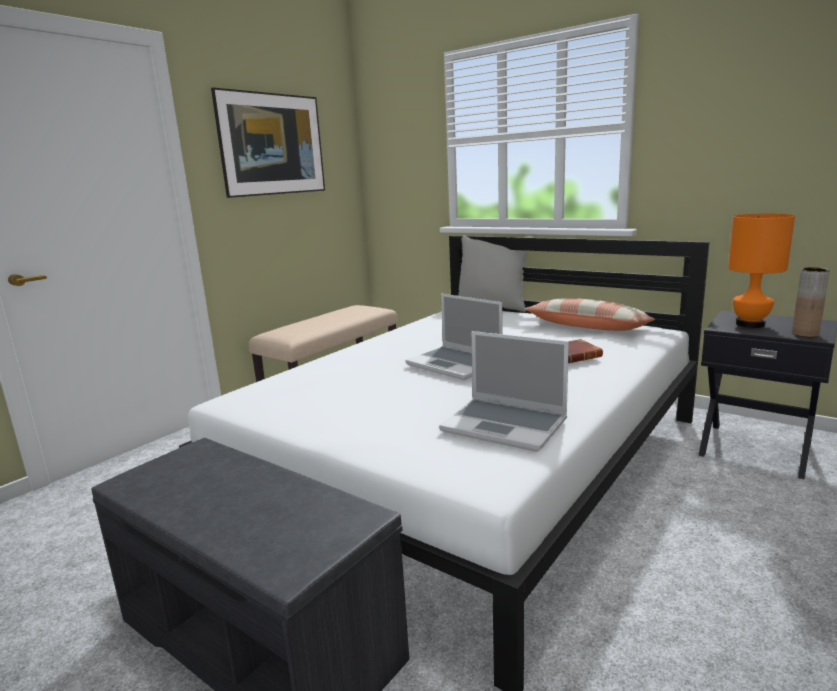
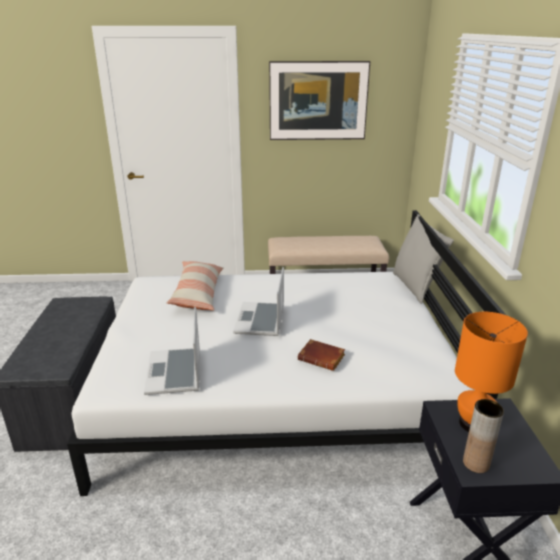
camera: 50 degrees right, 10 degrees up
(588, 327) = (413, 344): pillow -> pillow (198, 293)

